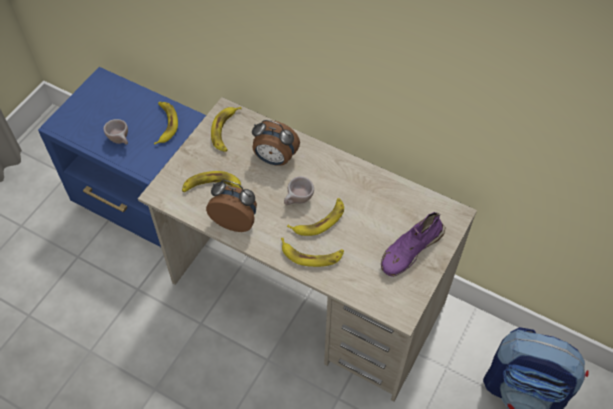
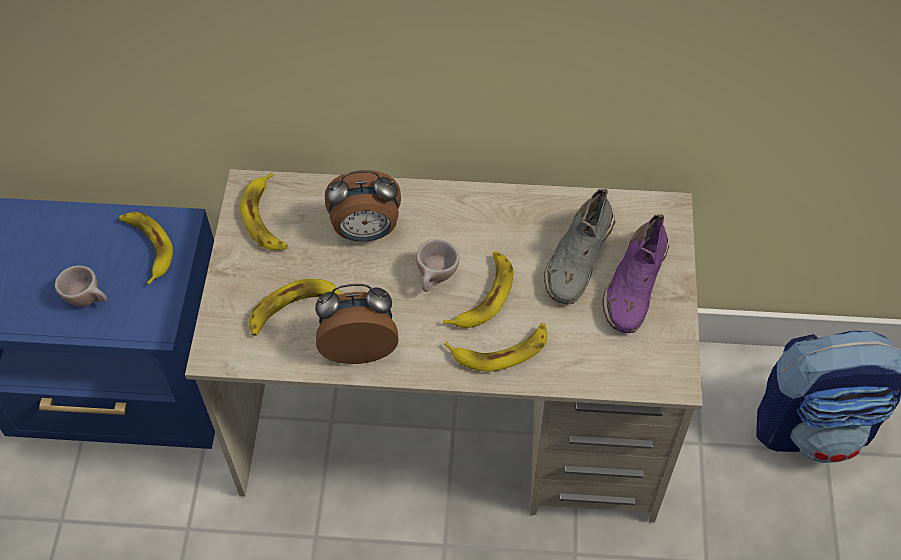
camera: 25 degrees left, 0 degrees up
(386, 220) = (577, 257): none -> grey shoe

